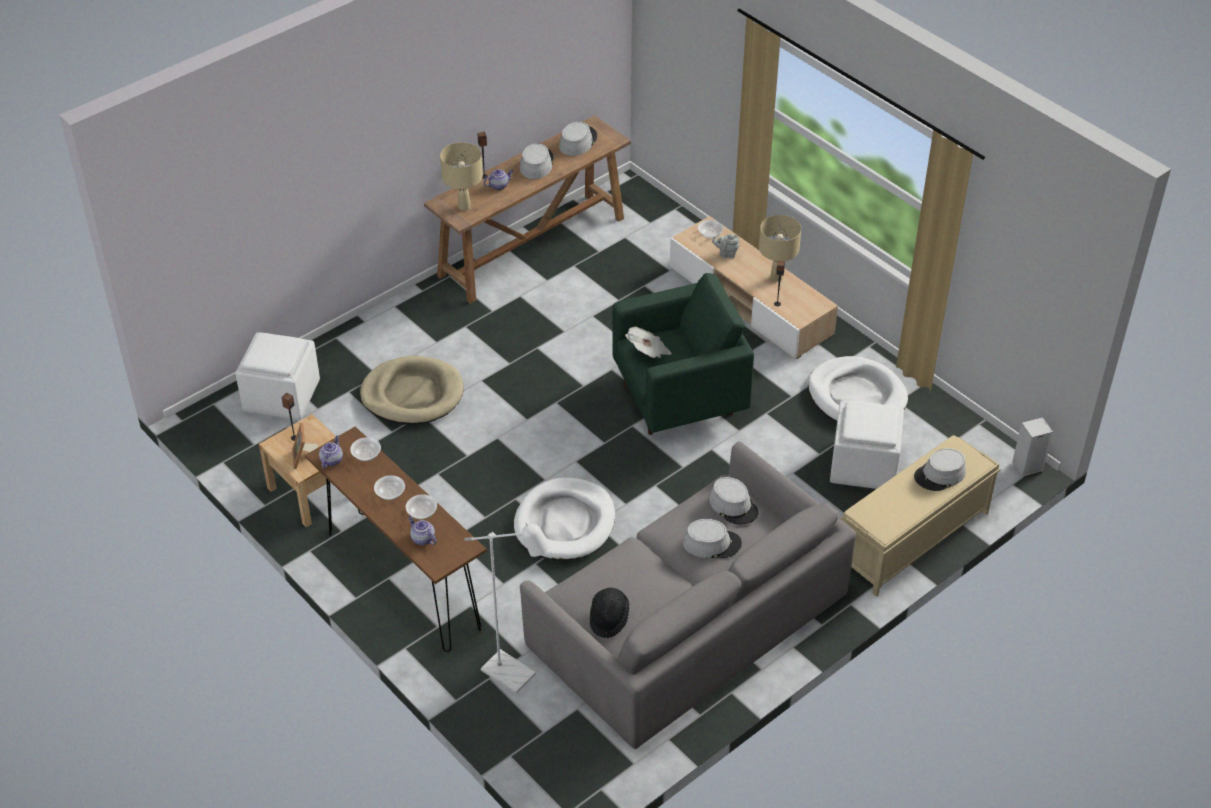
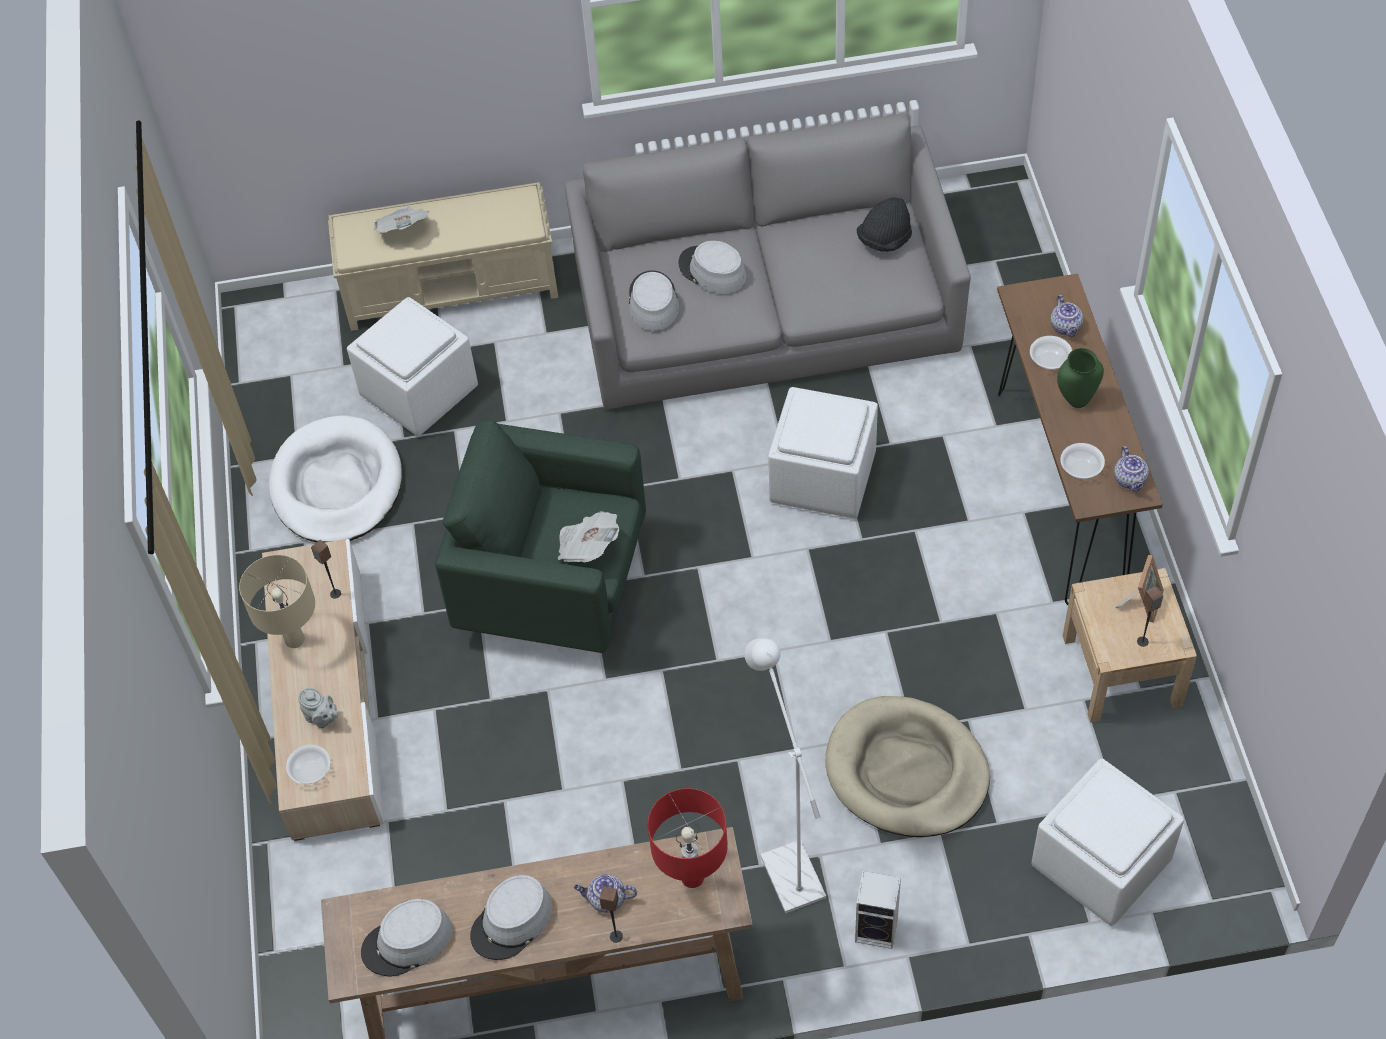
camera: 145 degrees left, 10 degrees up
(331, 460) = (1130, 480): teapot -> teapot turned 60 degrees counterclockwise
(390, 493) = (1076, 401): bowl -> green vase
(464, 207) = (693, 878): beige table lamp -> red table lamp
(516, 677) = (991, 325): white floor lamp -> white floor lamp (787, 865)
(565, 523) = (821, 478): white dog bed -> white ottoman
(940, 475) = (403, 229): grey hat -> newspaper
(1026, 467) = (247, 309): speaker -> speaker (878, 929)

